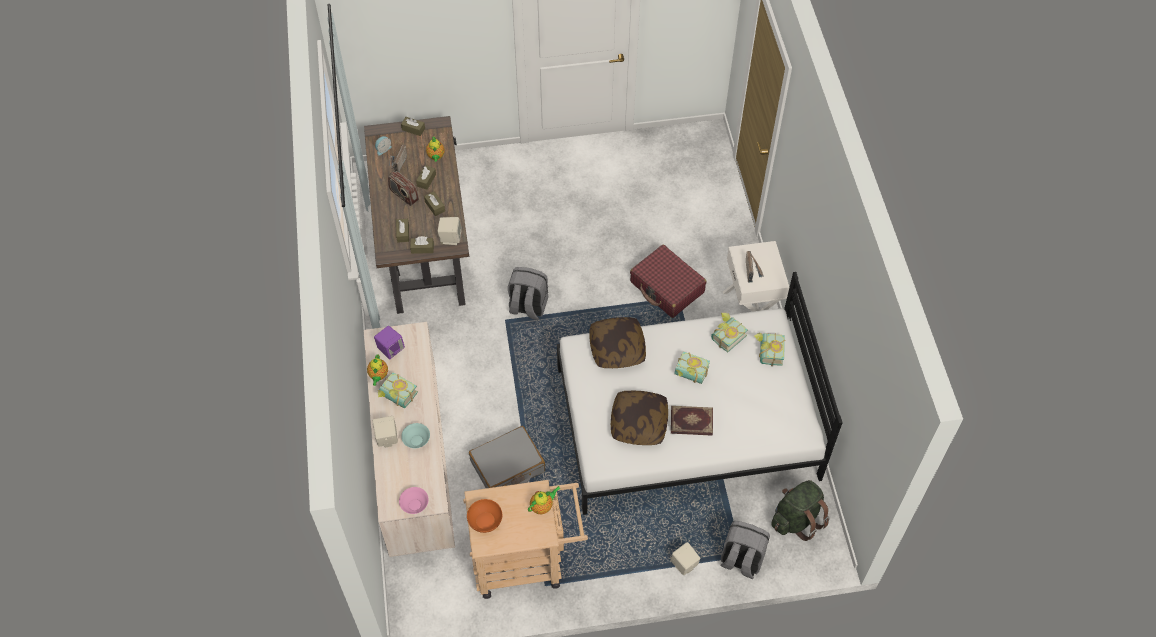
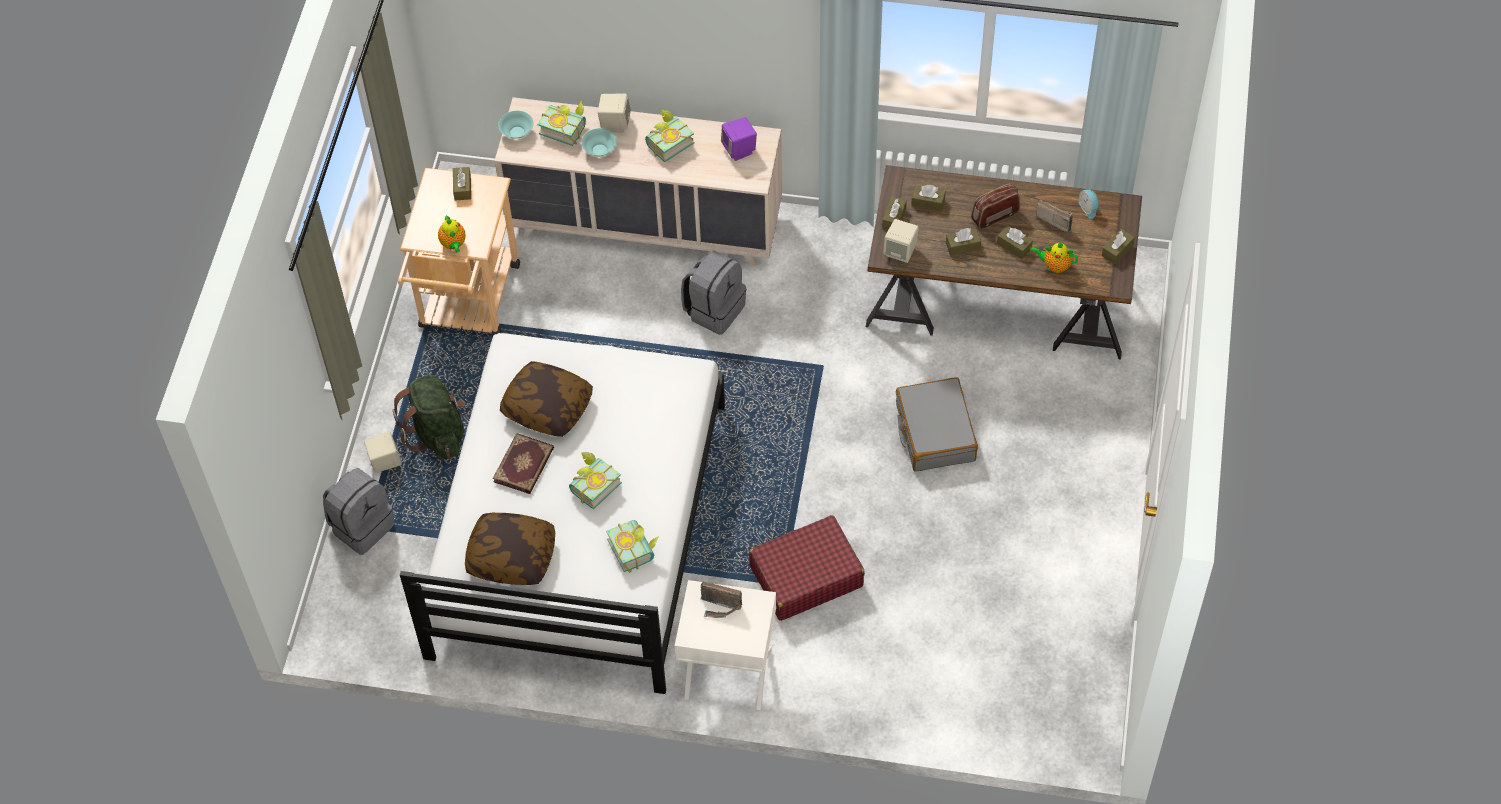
camera: 110 degrees right, 0 degrees up
(378, 376) = (705, 131): teapot -> none
(414, 504) = (517, 132): pink bowl -> turquoise bowl
(485, 521) = (462, 188): orange bowl -> brown tissue box
(507, 467) = (600, 316): grey suitcase -> grey suitcase (934, 432)
(527, 307) = (835, 397): grey backpack -> grey backpack (714, 309)
(617, 348) = (669, 416): pillow -> pillow (511, 557)
(767, 353) = (587, 590): book -> book (565, 128)
(796, 519) = (384, 608): green backpack -> green backpack (437, 433)

